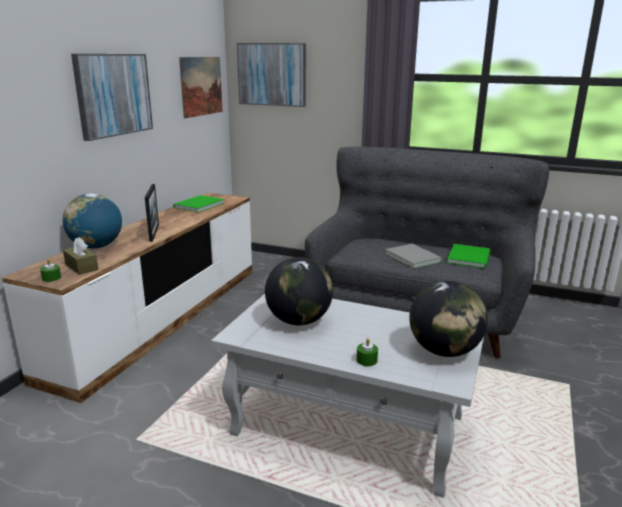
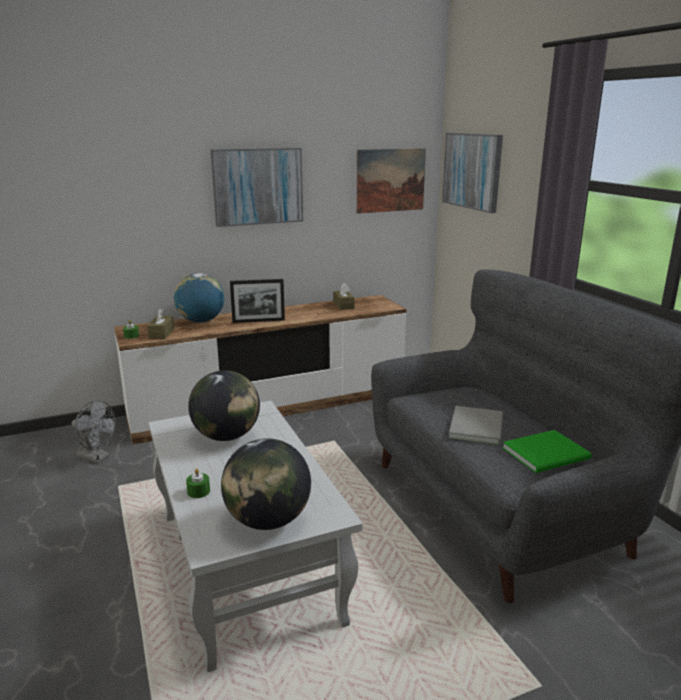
camera: 45 degrees right, 0 degrees up
(61, 431) = (97, 457): none -> grey fan
(154, 232) = (258, 321): picture frame -> picture frame turned 45 degrees clockwise
(197, 205) = (343, 305): green book -> brown tissue box

